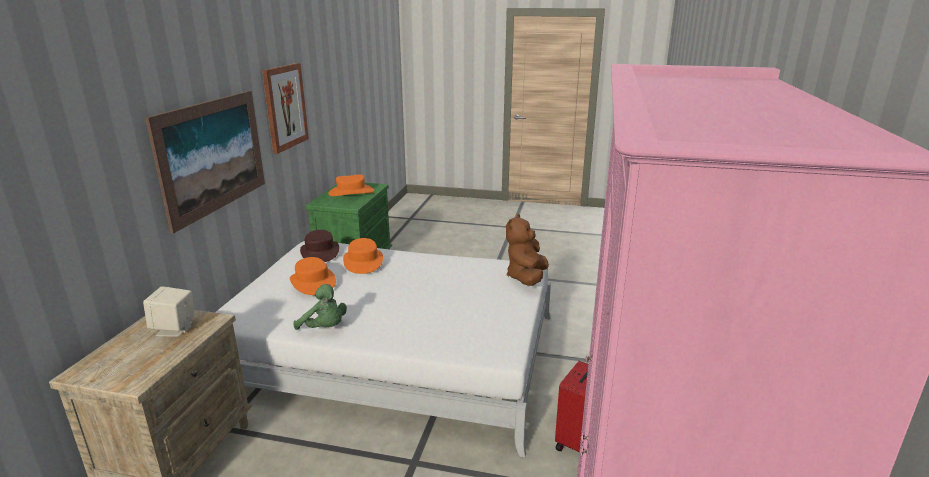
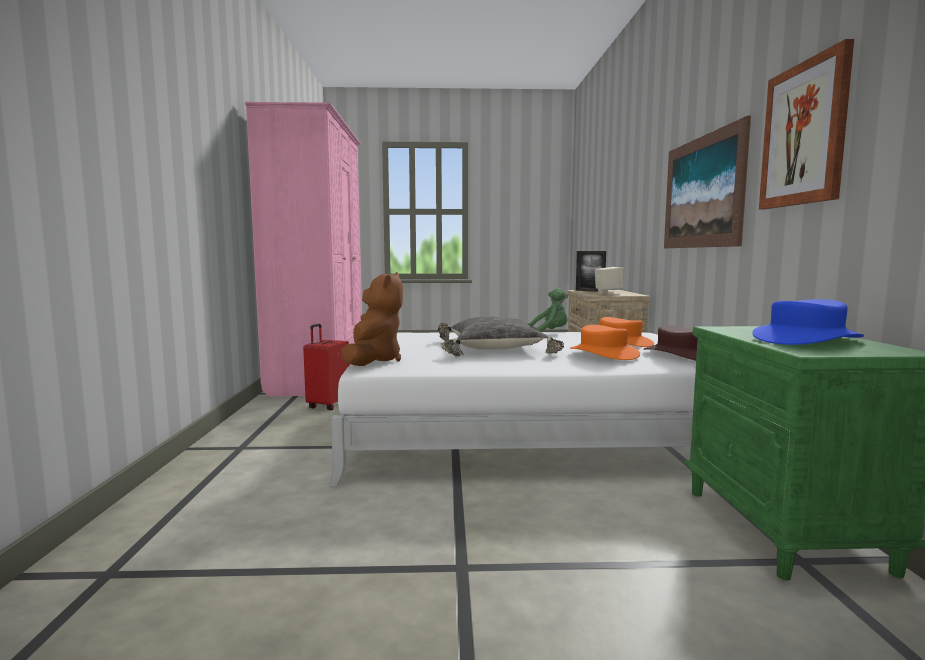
camera: 165 degrees right, 15 degrees down
(142, 364) = (589, 291): none -> picture frame
(324, 328) = (549, 333): green plush toy -> green plush toy turned 150 degrees clockwise
(351, 192) = (805, 339): orange hat -> blue hat
(422, 290) = (495, 347): none -> pillow

